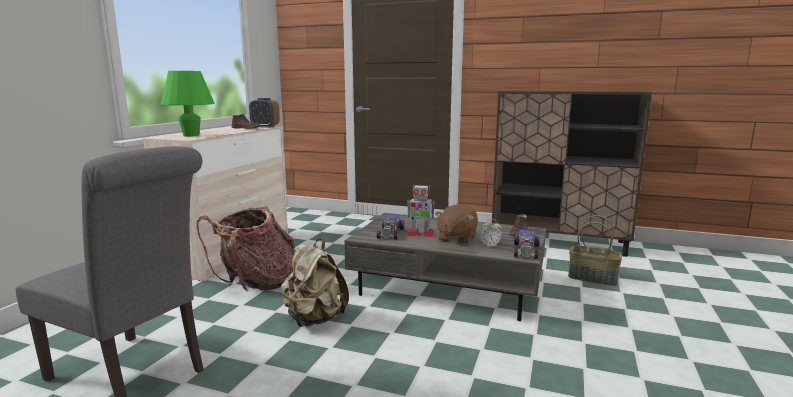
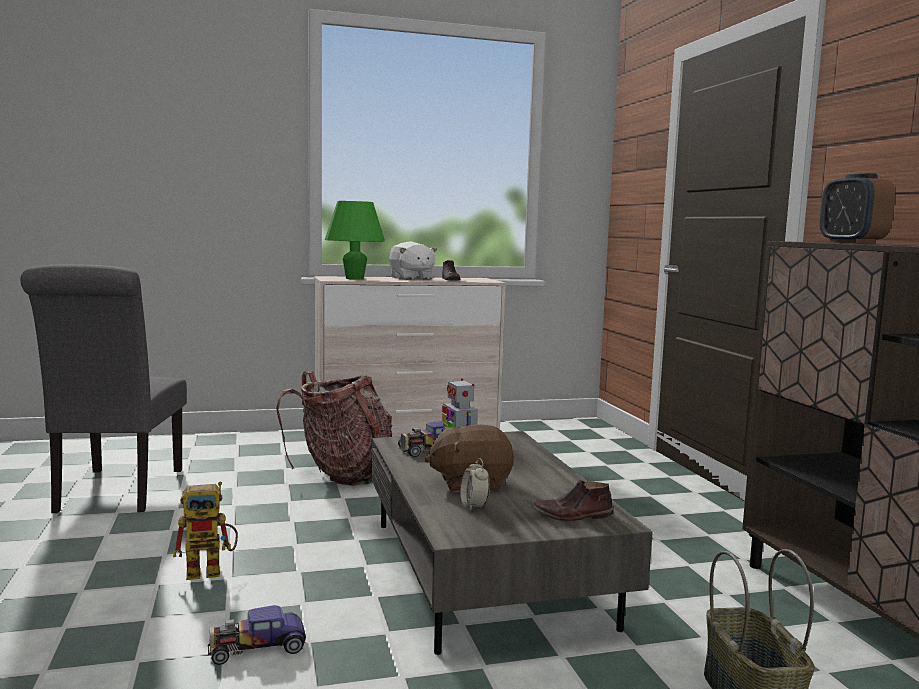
camera: 55 degrees right, 5 degrees down
(218, 130) = (411, 278): none -> white plush toy
(265, 127) = (482, 281): alarm clock -> alarm clock (851, 243)
(314, 319) = (288, 523): beige backpack -> none
(357, 360) = (212, 570): none -> toy robot
(526, 251) = (484, 532): toy car -> toy car (256, 647)

